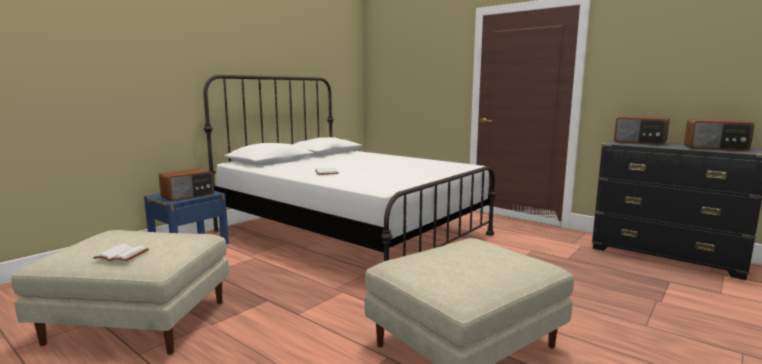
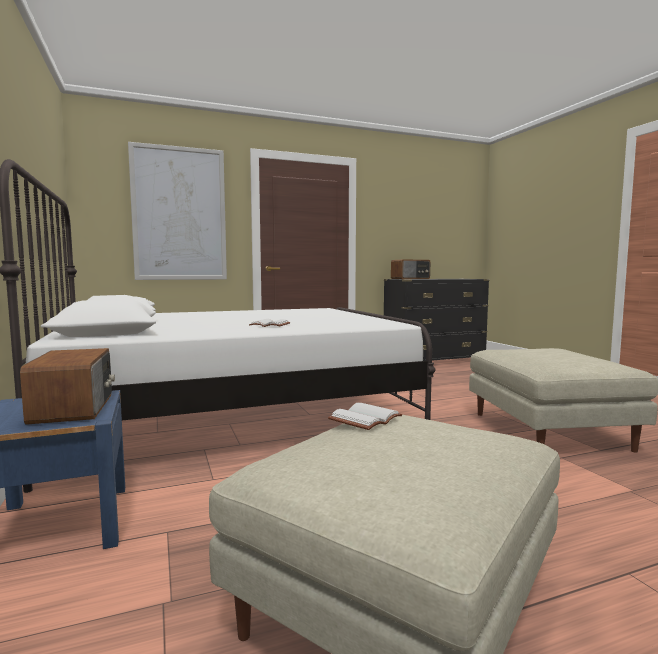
camera: 60 degrees left, 5 degrees down
(120, 255) = (469, 453): white book -> white book (366, 419)
(421, 74) = (179, 214): none -> picture
(715, 148) = (453, 278): radio -> none

